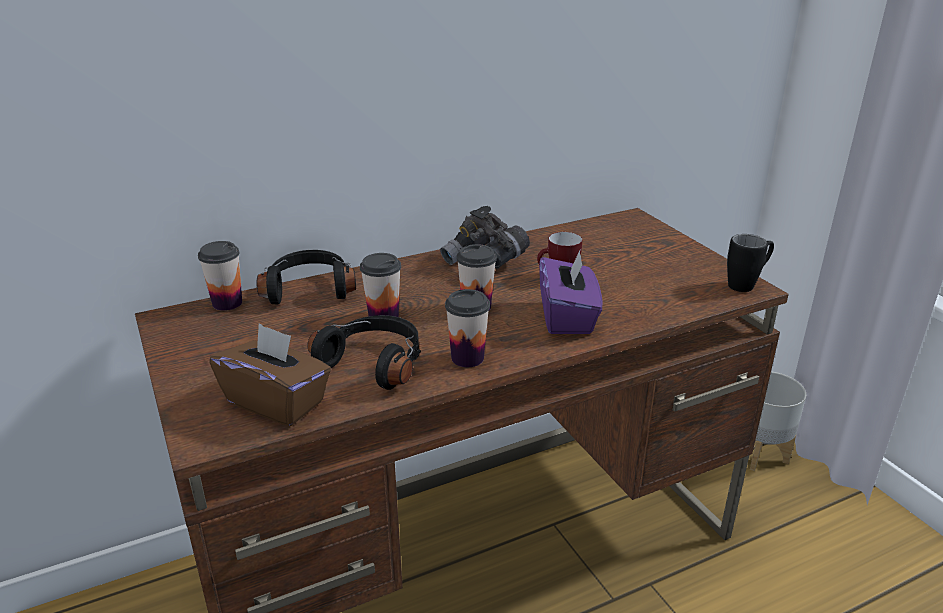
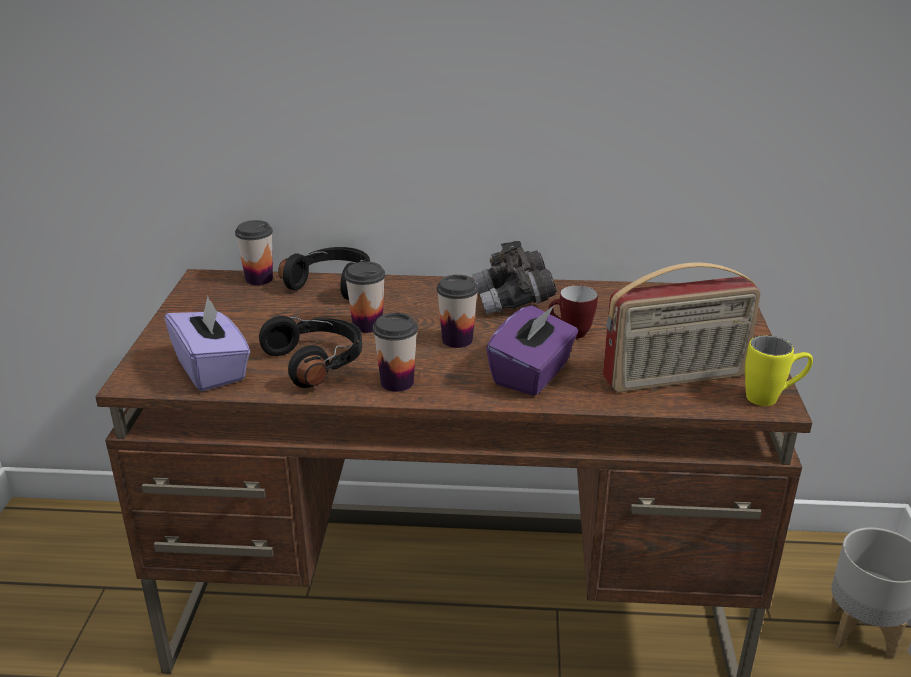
camera: 30 degrees right, 0 degrees up
(277, 402) = (212, 369): brown tissue box -> purple tissue box
(671, 289) = (675, 378): none -> radio
(747, 284) = (772, 398): black mug -> yellow mug

